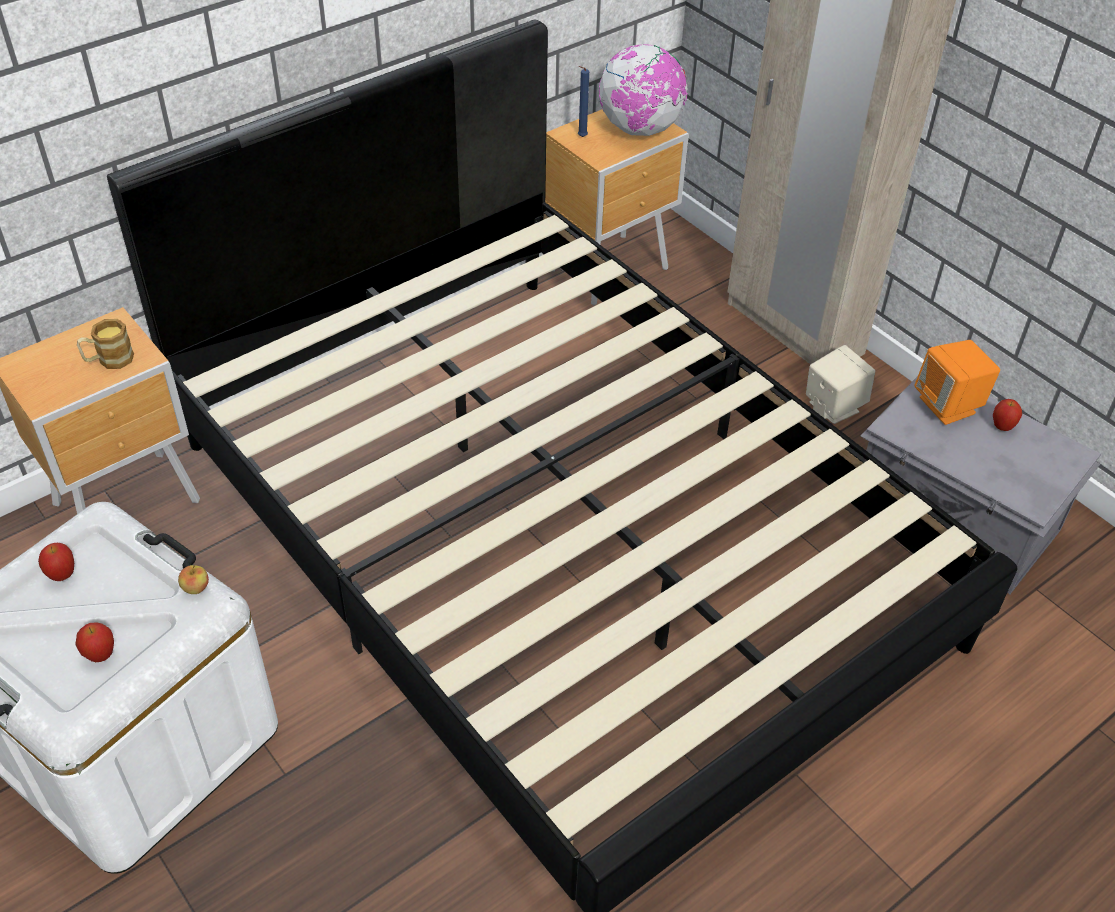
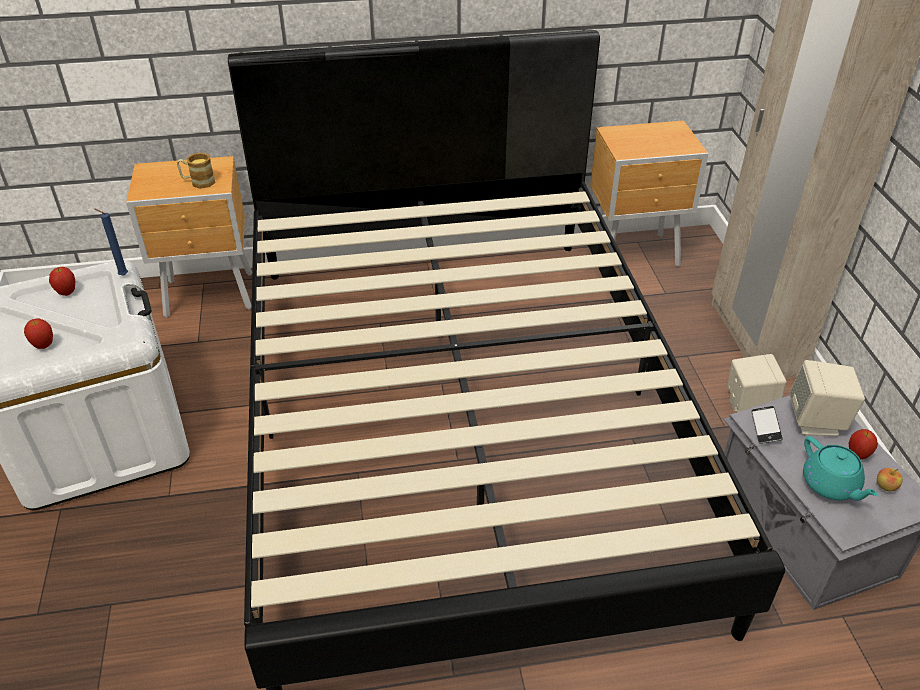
camera: 30 degrees right, 5 degrees down
(196, 588) = (128, 327): apple -> apple (885, 486)
(581, 137) = (620, 136): blue candle -> blue candle (122, 275)
(640, 129) = (671, 142): globe -> none
(908, 430) = (765, 427): none -> phone
(948, 405) = (816, 421): orange speaker -> beige speaker
(998, 466) = (831, 485): none -> turquoise teapot

